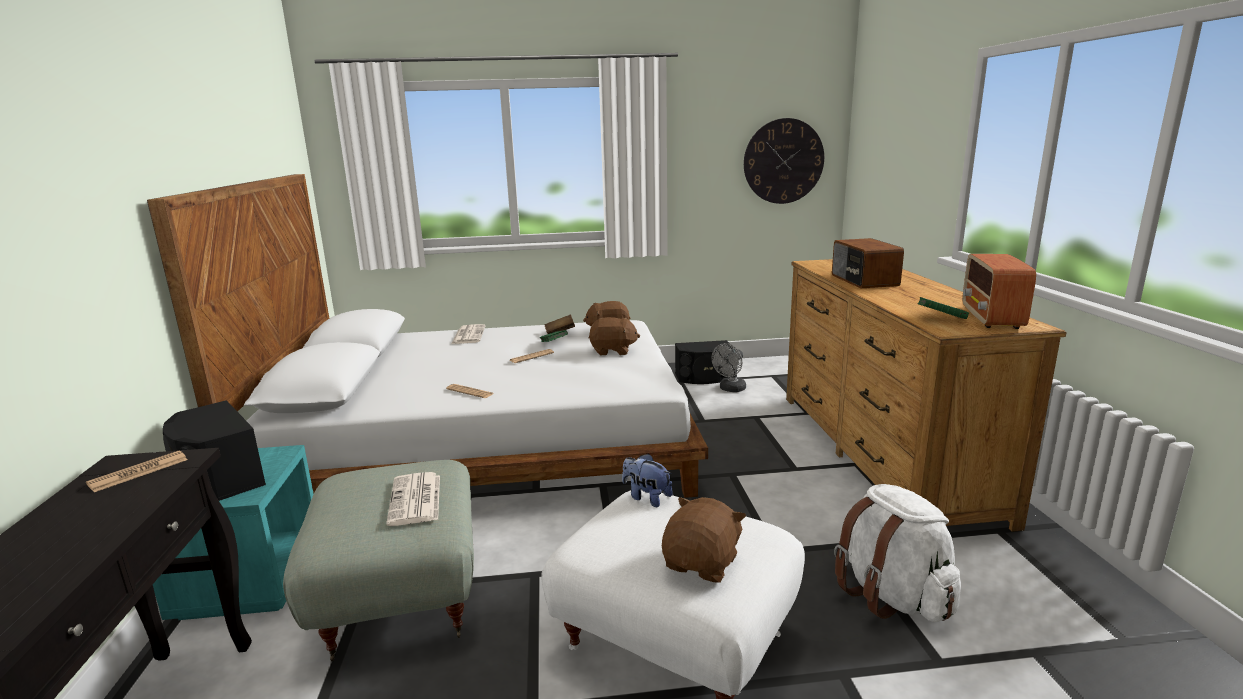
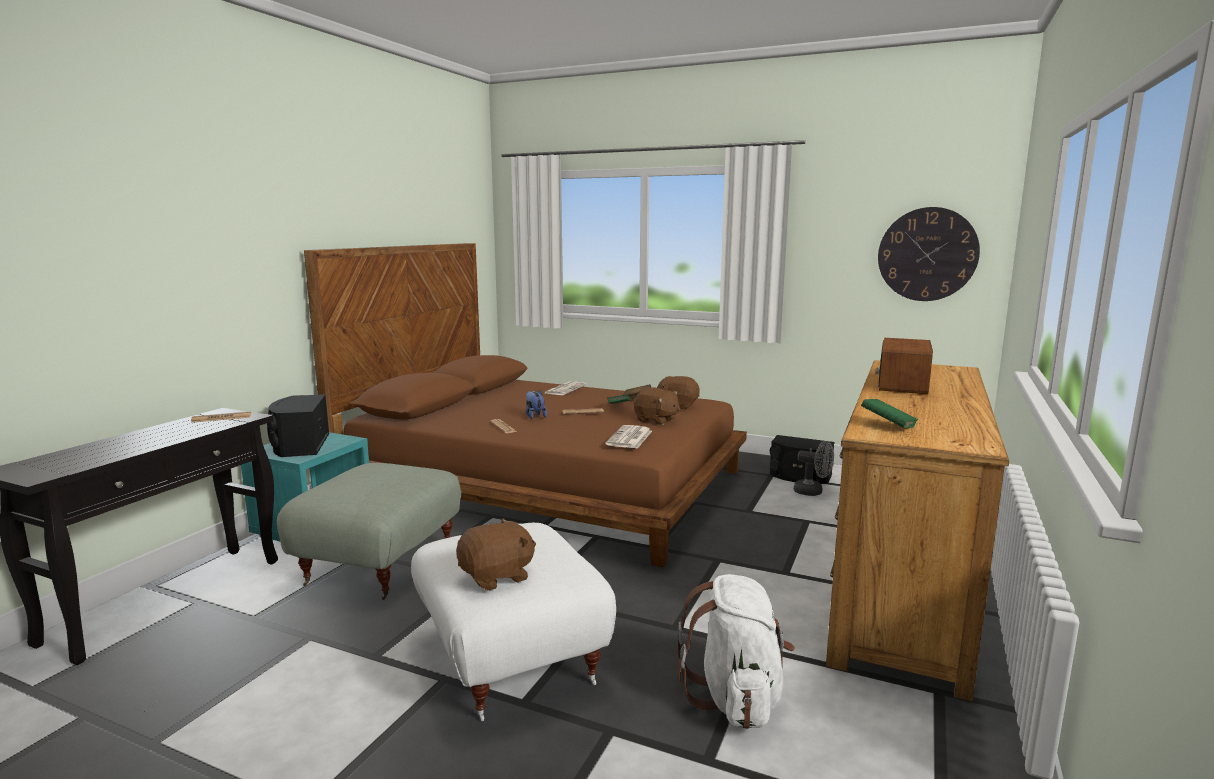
camera: 30 degrees right, 5 degrees down
(416, 500) = (385, 487): newspaper -> newspaper (630, 438)
(489, 443) = (549, 484): white bed -> brown bed
(646, 497) = (531, 528): plush toy -> plush toy (534, 416)
(730, 389) = (813, 492): grey fan -> grey fan turned 135 degrees counterclockwise
(991, 318) = (950, 434): radio -> none

